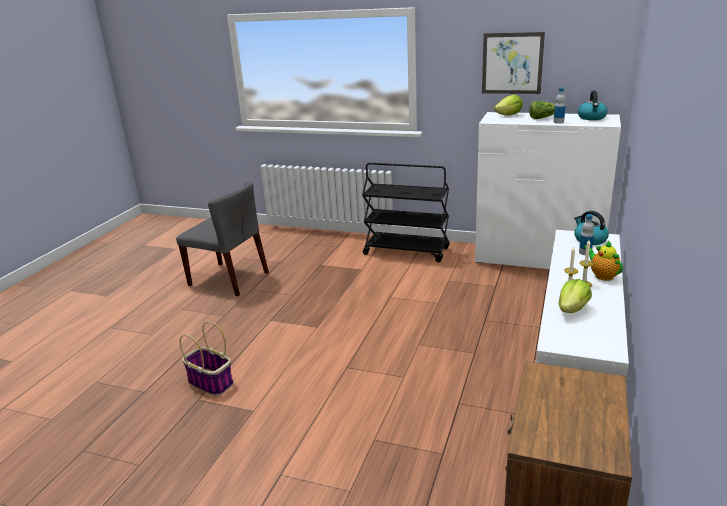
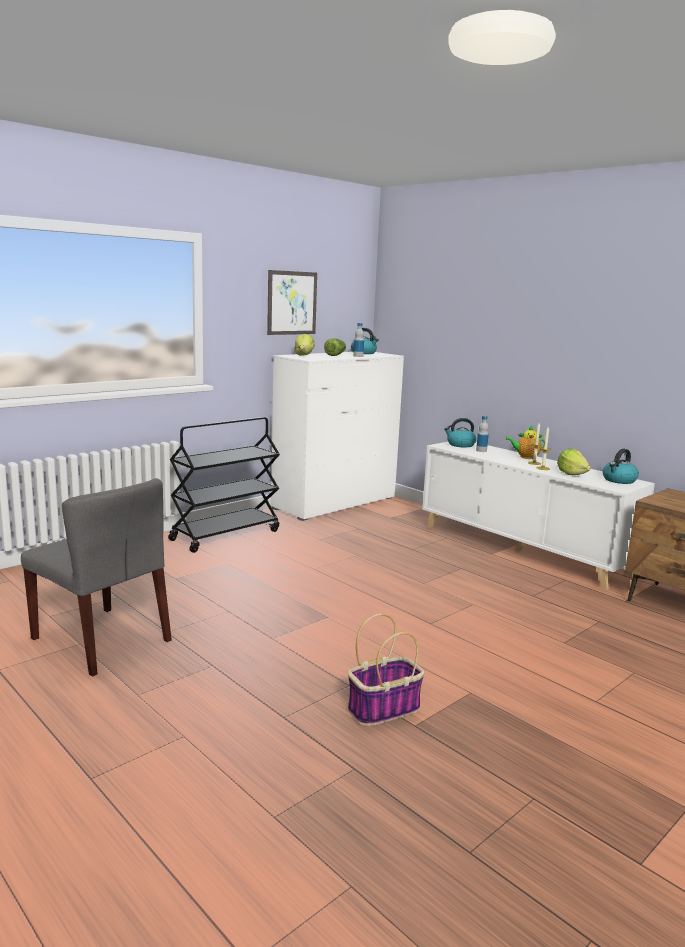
camera: 65 degrees left, 10 degrees down
(229, 279) = (102, 640): grey chair -> grey chair turned 75 degrees clockwise
(595, 339) = (619, 480): none -> kettle

